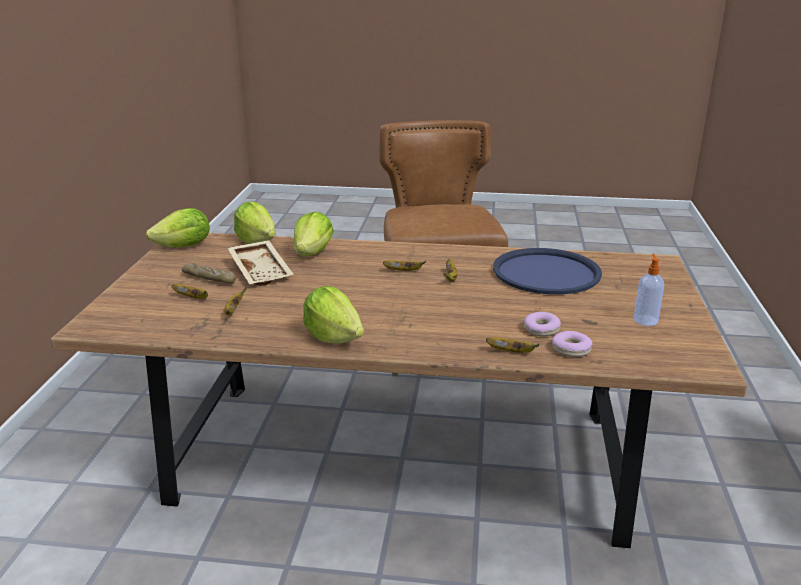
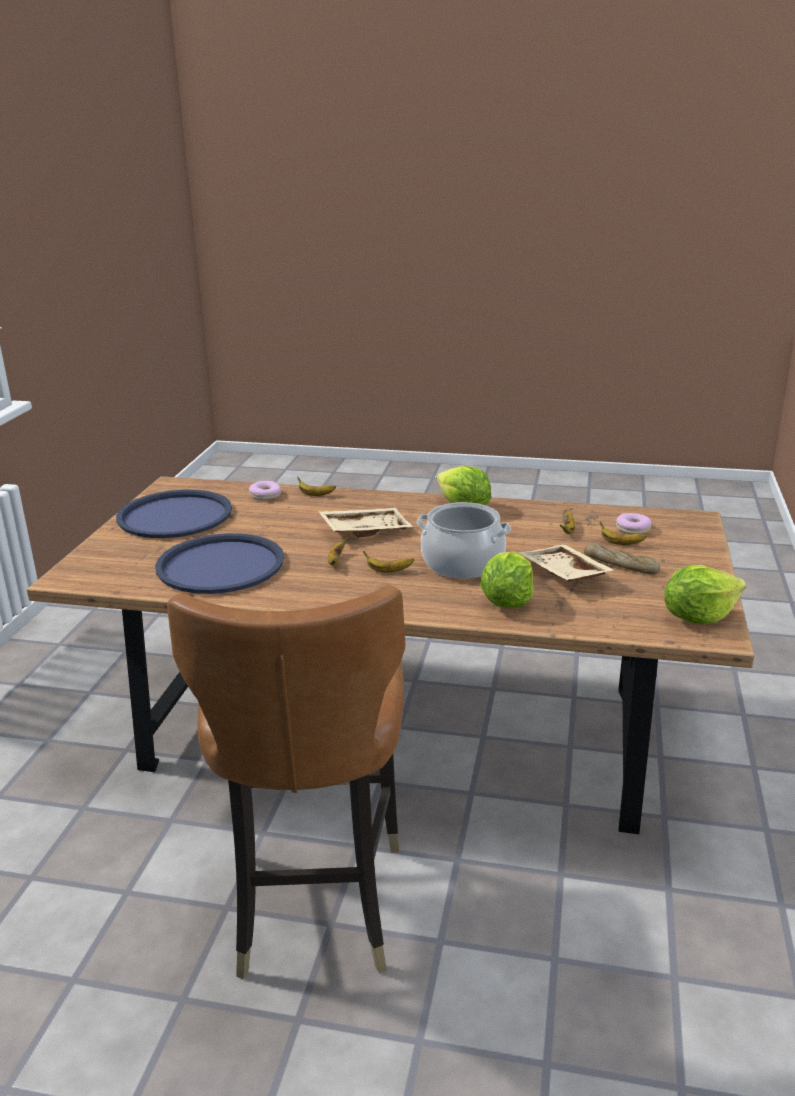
camera: 175 degrees left, 0 degrees up
(256, 241) = (598, 626): lettuce -> none
(342, 278) = (462, 563): none -> cooking pot
(435, 307) = (365, 530): none -> beige tray
(541, 329) = (277, 510): donut -> donut (633, 529)
(645, 320) = (175, 515): soap dispenser -> blue tray

